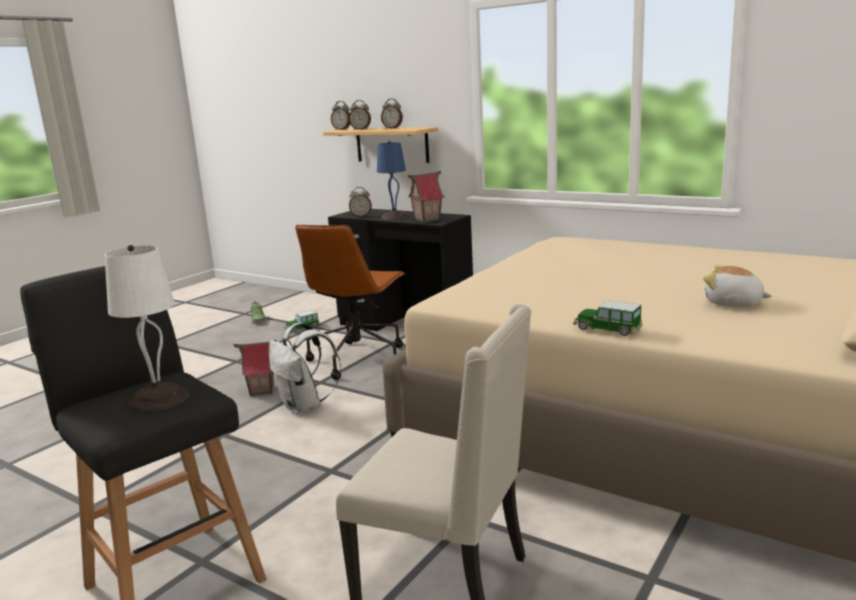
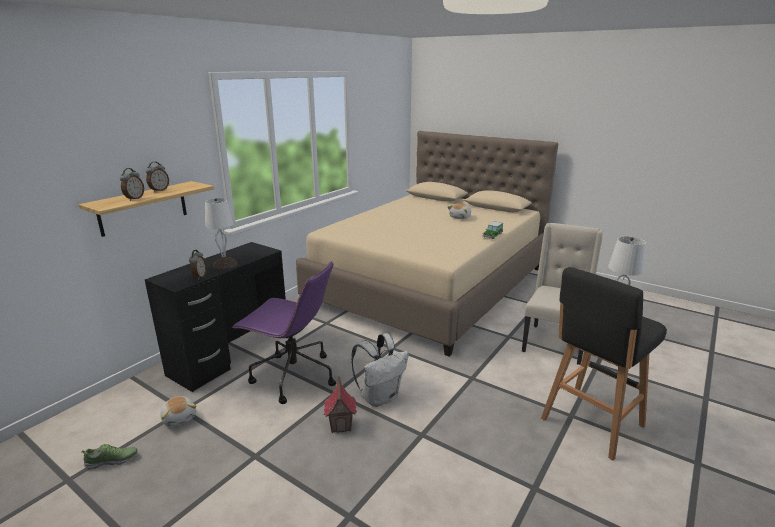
camera: 90 degrees left, 5 degrees up
(302, 327) = (180, 418): toy car -> plush toy
(342, 129) = (104, 204): alarm clock -> none
(358, 358) = (292, 376): brown office chair -> purple office chair
(394, 217) = (225, 264): blue table lamp -> white table lamp
(427, 219) = (252, 254): toy house -> none

